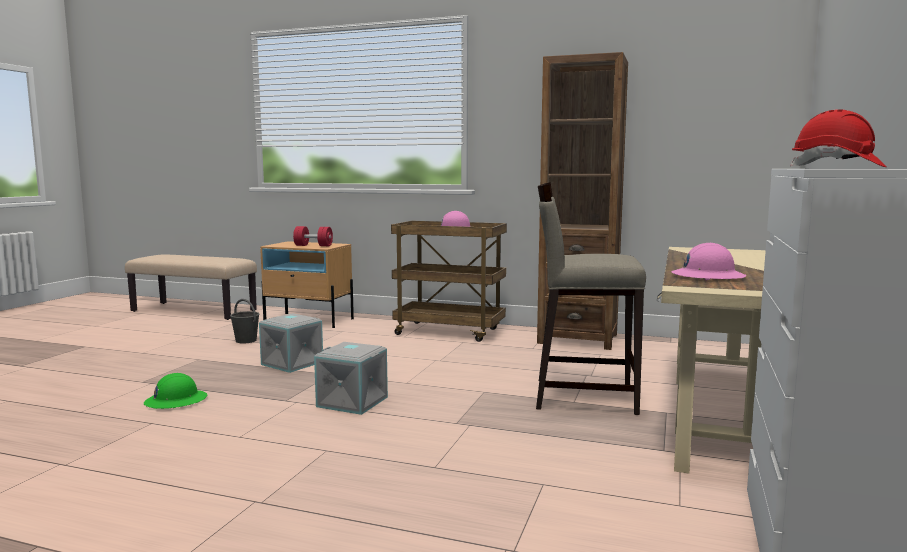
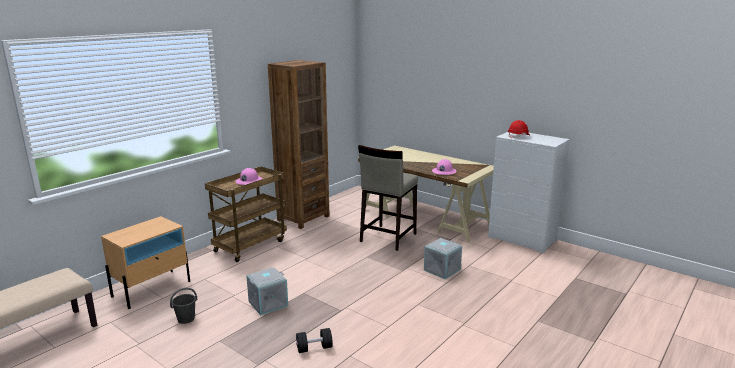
camera: 70 degrees left, 10 degrees up
(176, 401) = (314, 348): green hard hat -> black dumbbell
(313, 246) = (154, 228): red dumbbell -> none
(353, 401) = (357, 291): grey storage box -> grey storage box (441, 269)

